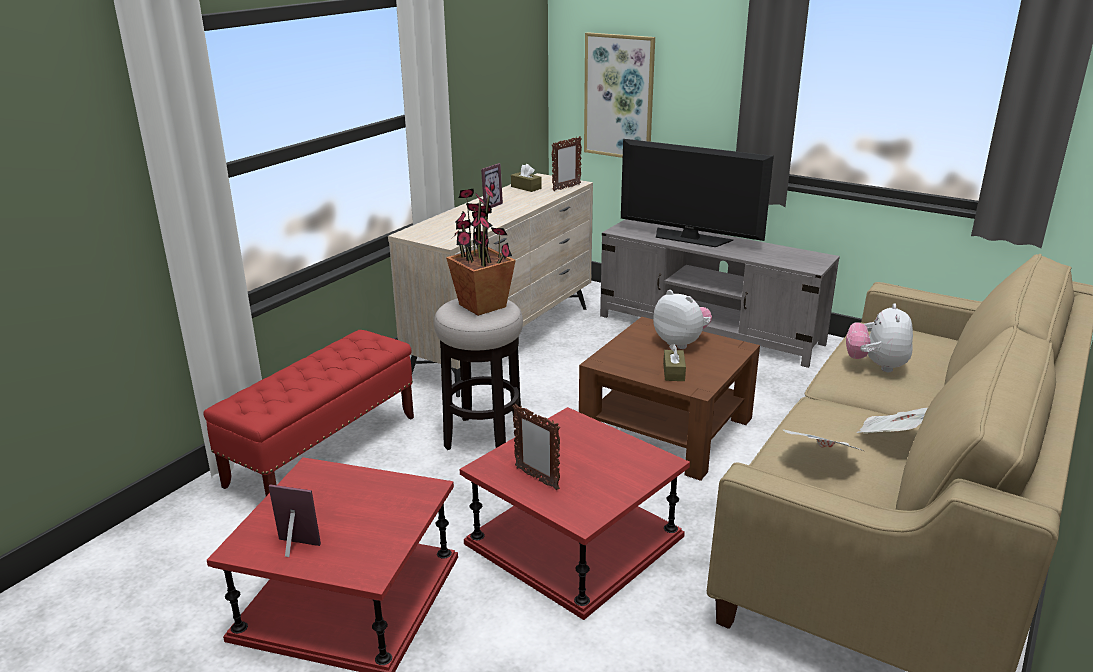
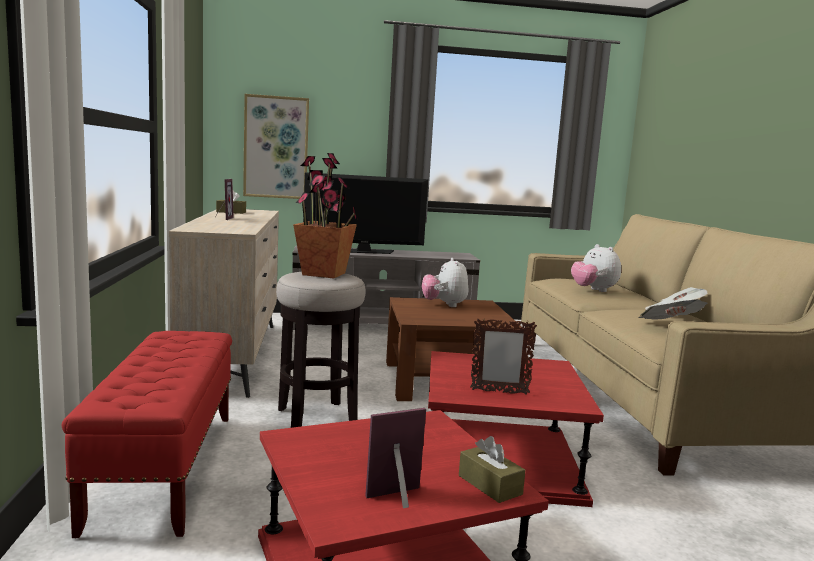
camera: 40 degrees left, 15 degrees down
(566, 188) = (265, 212): picture frame -> none
(673, 372) = (472, 318): brown tissue box -> brown tissue box (490, 485)
(681, 342) = (444, 305): plush toy -> plush toy turned 105 degrees counterclockwise

